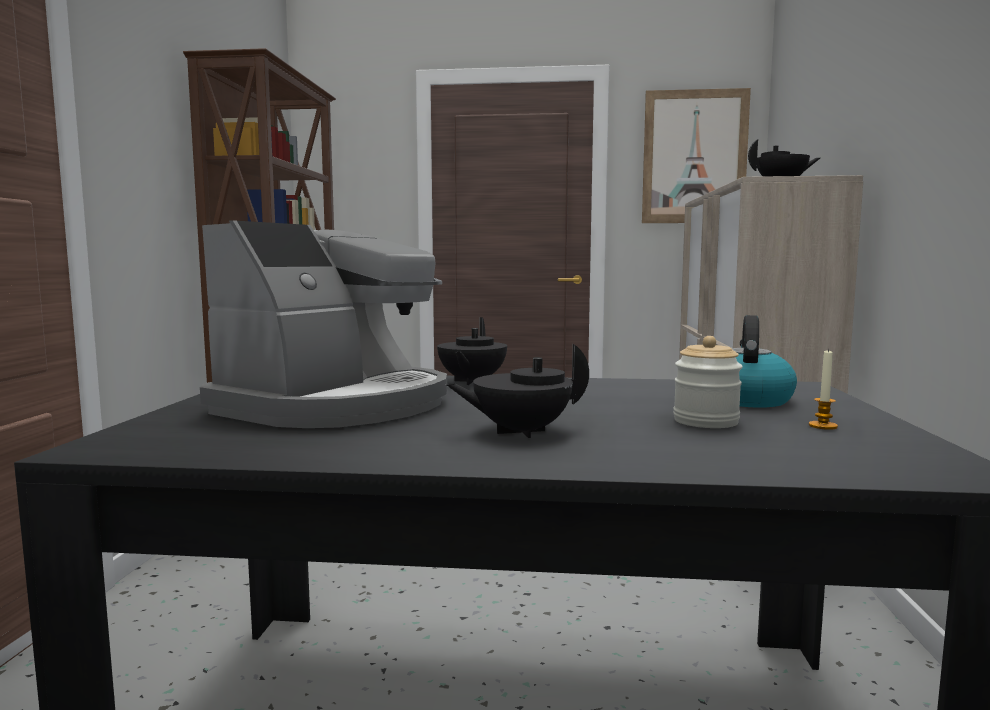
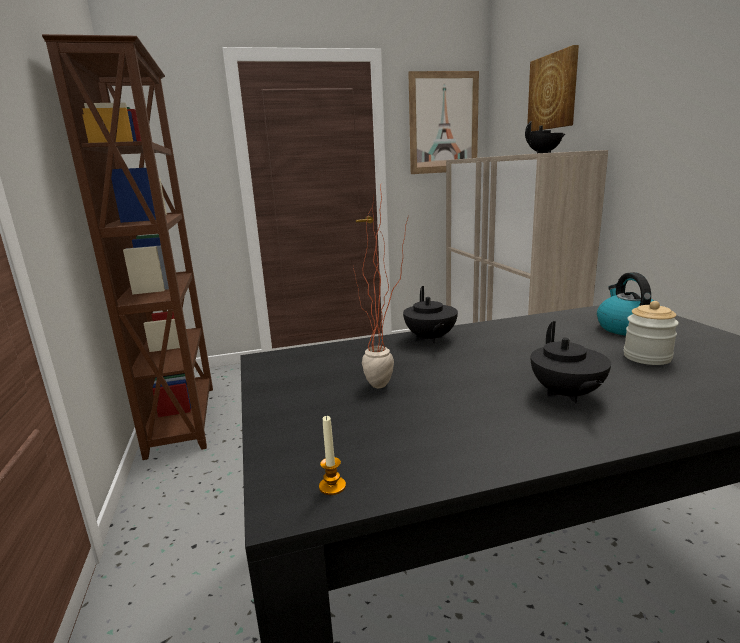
camera: 20 degrees left, 10 degrees up
(338, 405) = (385, 388): coffee machine -> potted plant
(520, 432) = (566, 394): black teapot -> black teapot turned 60 degrees counterclockwise
(821, 104) = (553, 92): none -> picture
(823, 426) = (711, 349): candle -> candle (332, 486)

